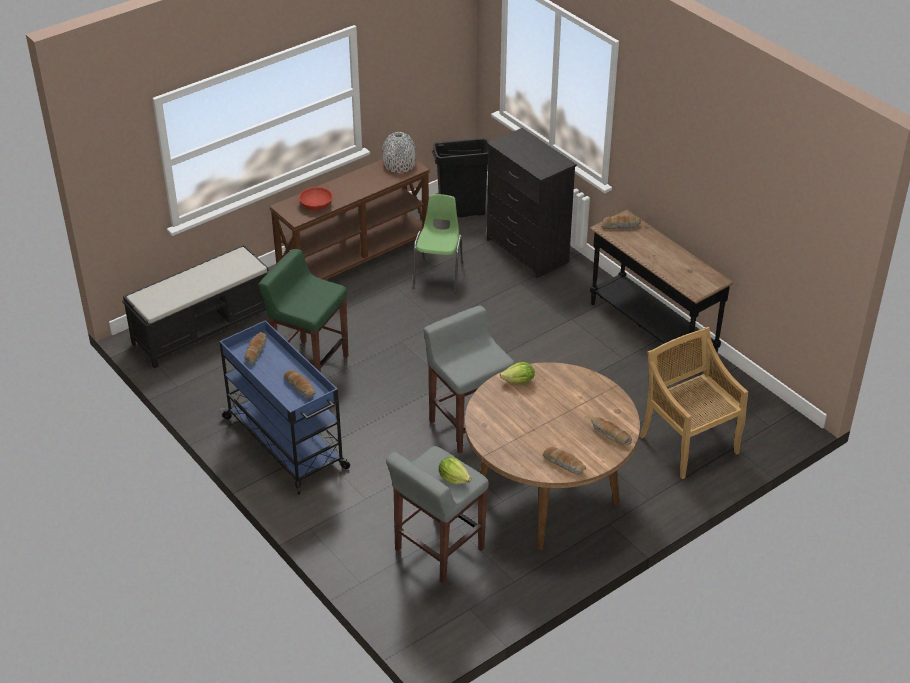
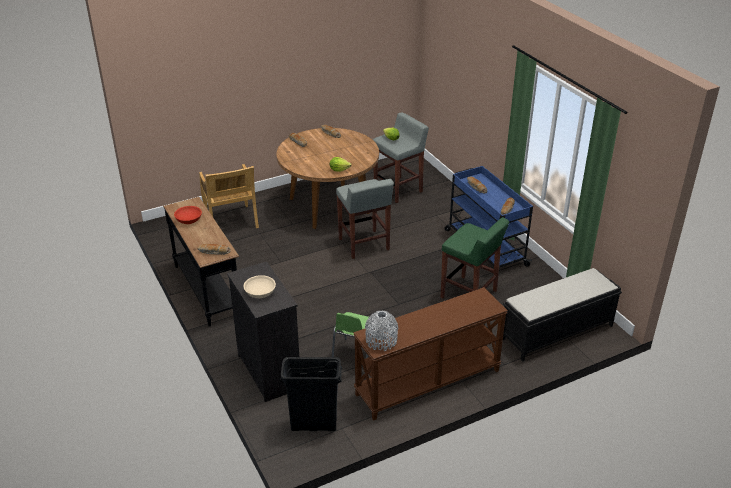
camera: 170 degrees left, 5 degrees down
(316, 204) = (464, 306): red bowl -> red bowl (188, 219)
(530, 149) = (260, 292): none -> beige bowl

